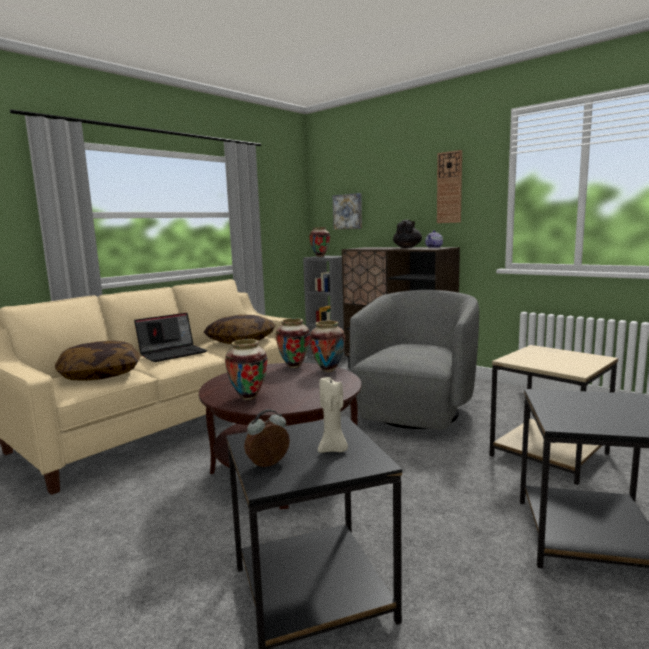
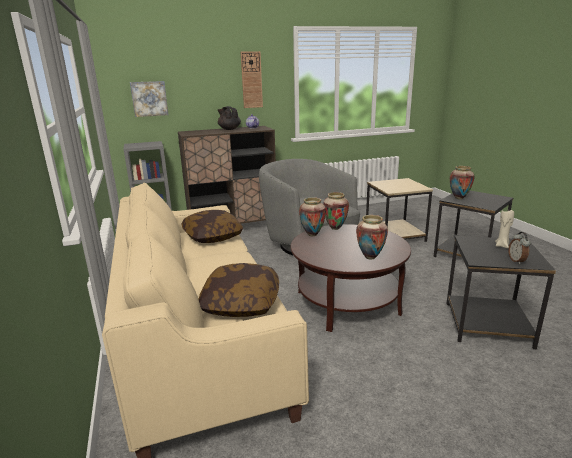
camera: 60 degrees left, 10 degrees up
(173, 353) = (214, 265): laptop -> none
(320, 256) = (134, 145): vase -> vase (459, 198)

